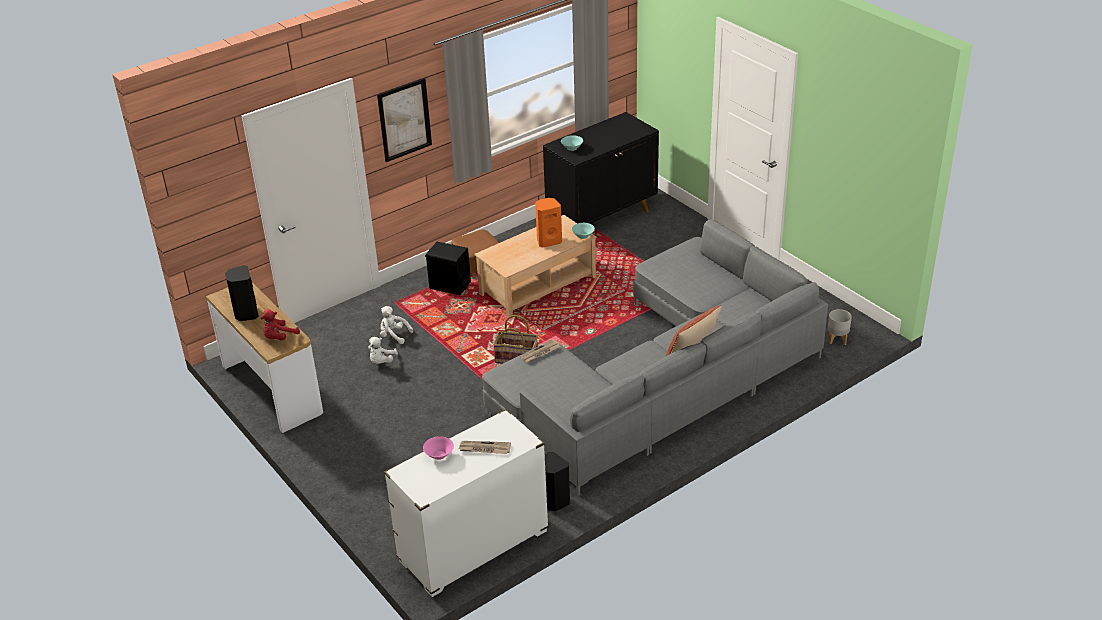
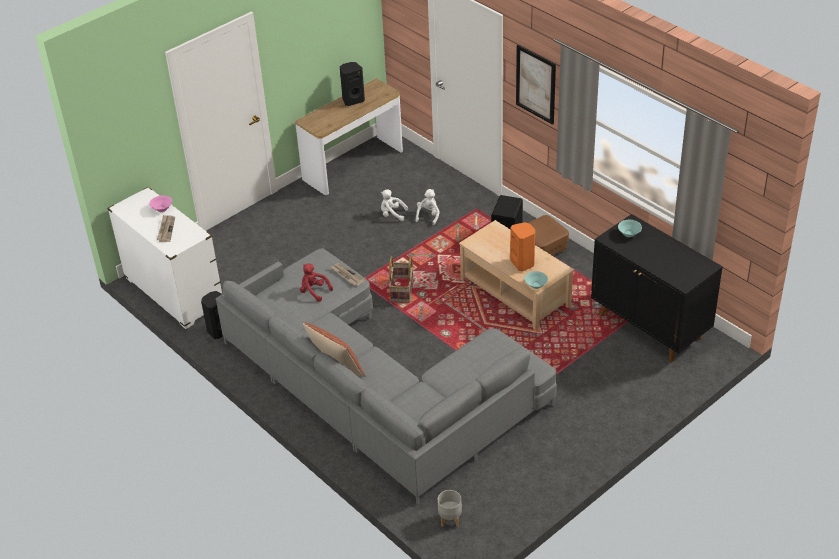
camera: 85 degrees right, 5 degrees up
(279, 337) = (322, 121): red plush toy -> red plush toy (314, 291)

